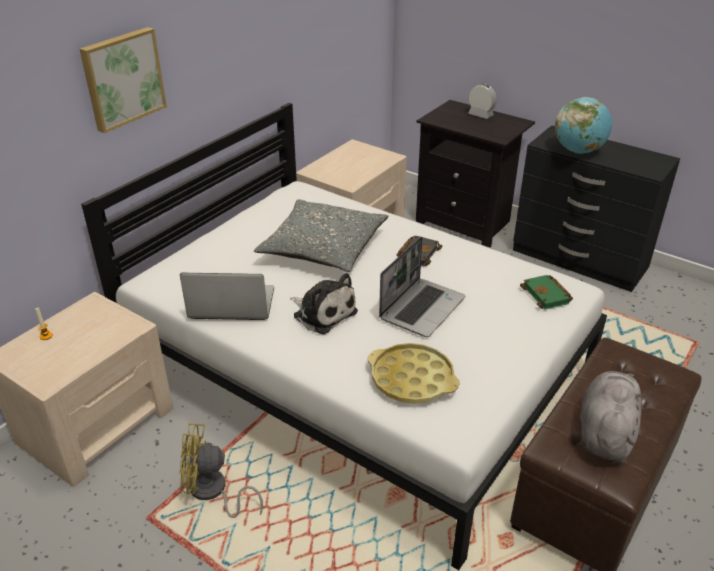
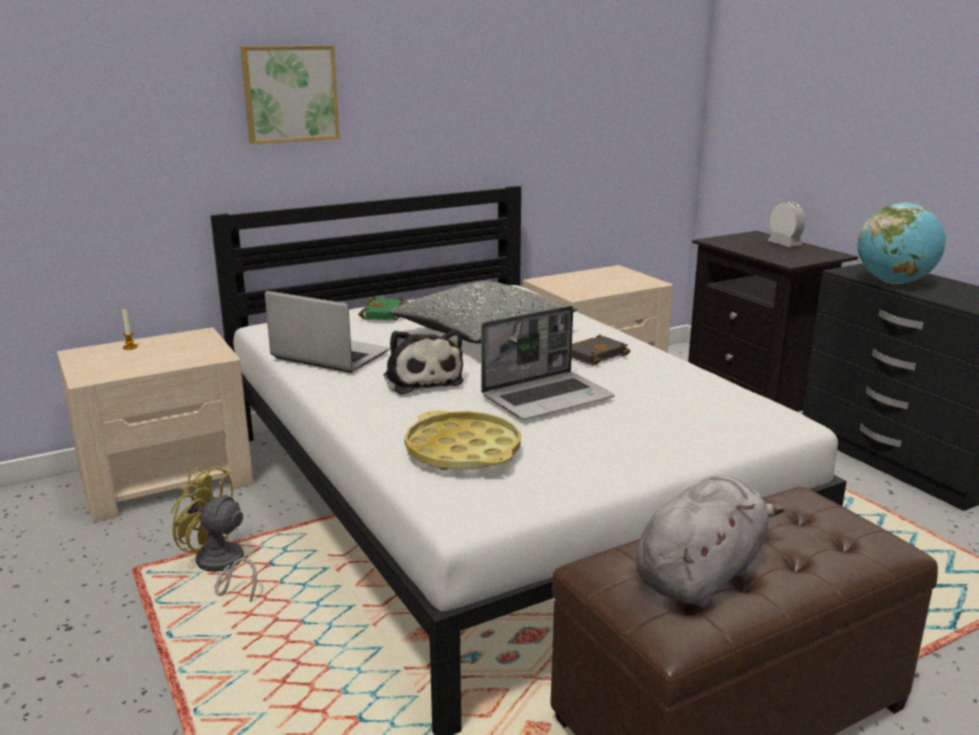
camera: 25 degrees right, 15 degrees down
(547, 295) = (736, 418): green book -> green book (386, 314)

